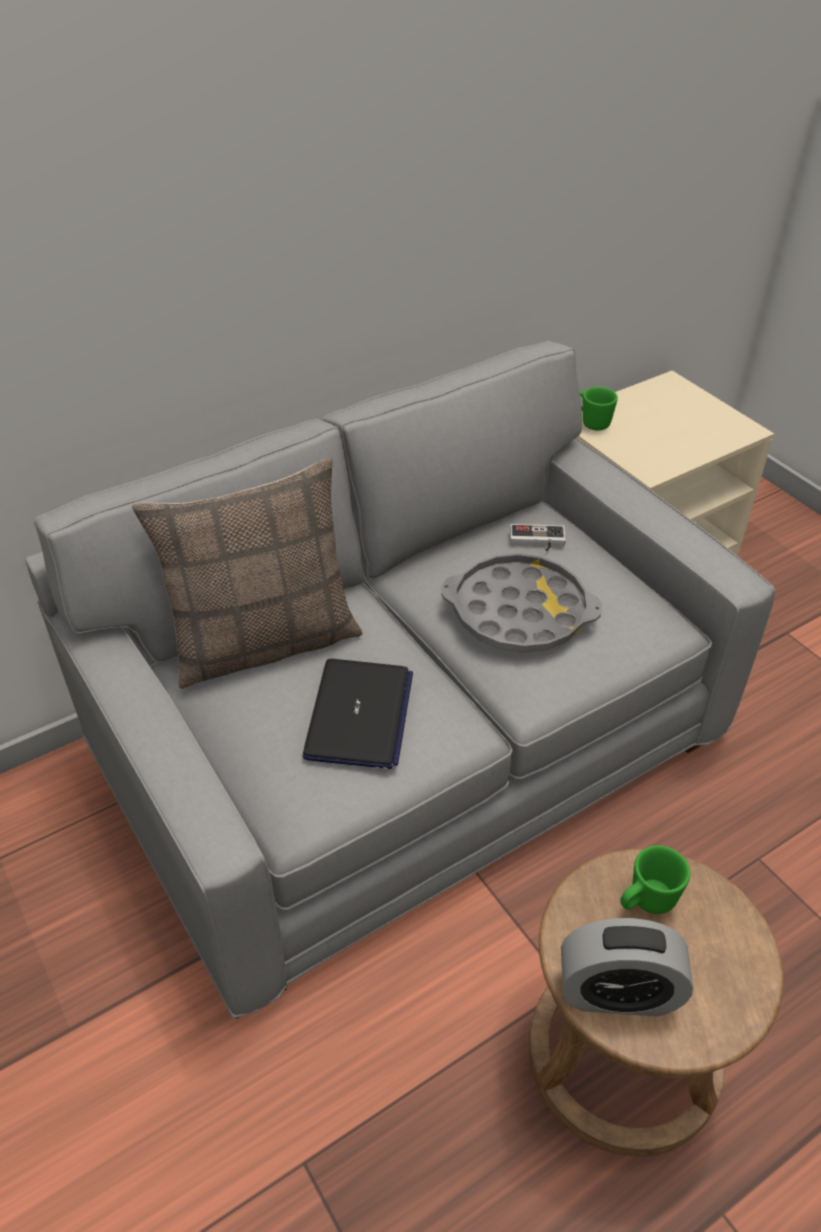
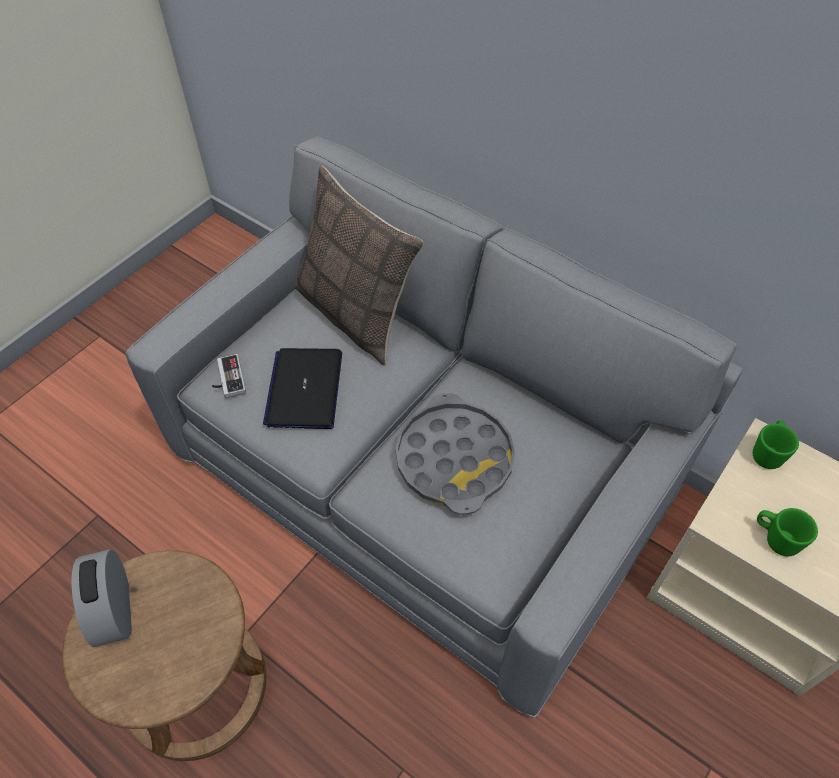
camera: 70 degrees right, 10 degrees up
(359, 715) = (304, 389): laptop -> laptop turned 105 degrees clockwise
(537, 542) = (552, 451): game controller -> game controller (227, 379)
(646, 901) = (192, 615): green mug -> green mug (775, 539)

